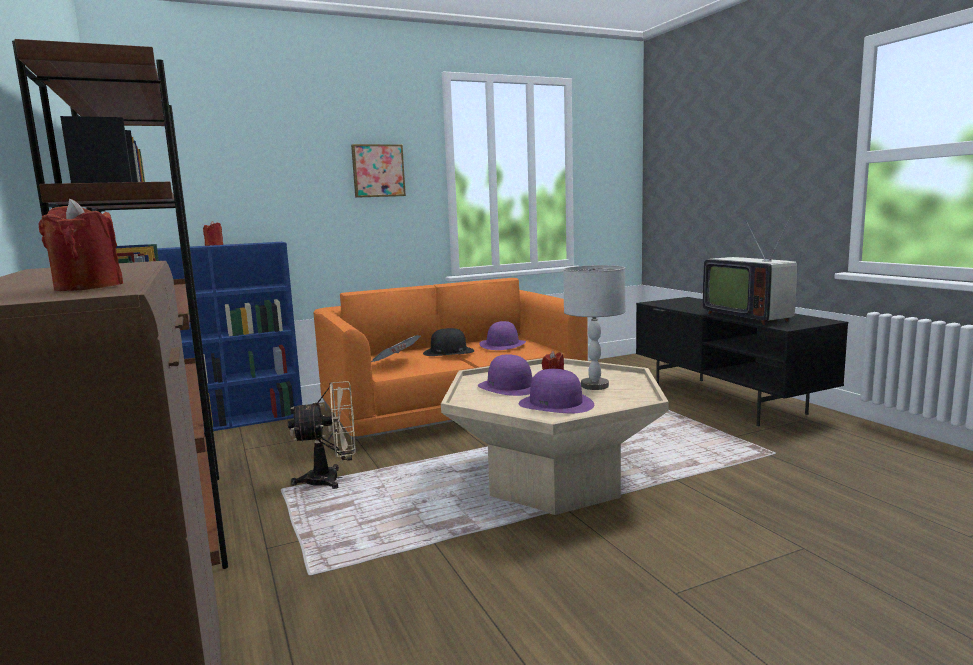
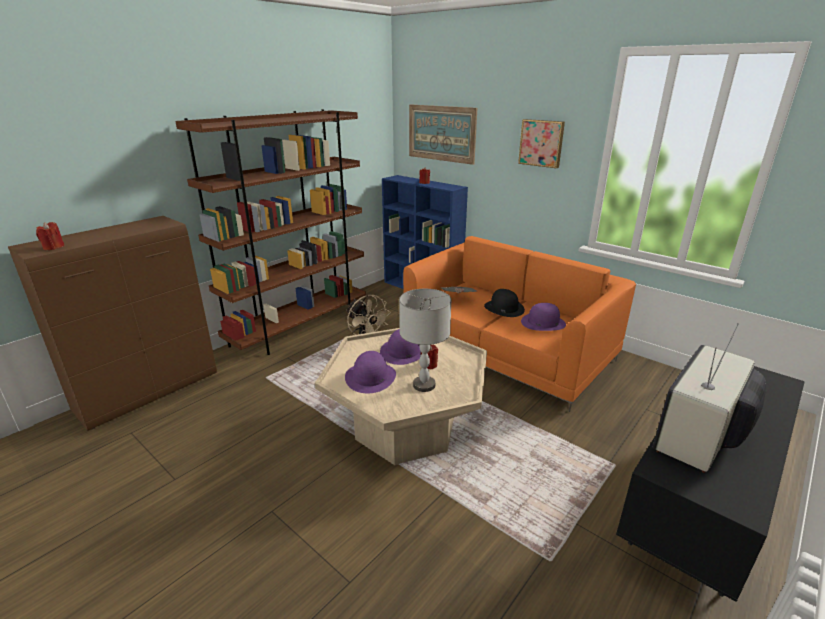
camera: 65 degrees right, 15 degrees up
(217, 172) = (441, 133): none -> picture

